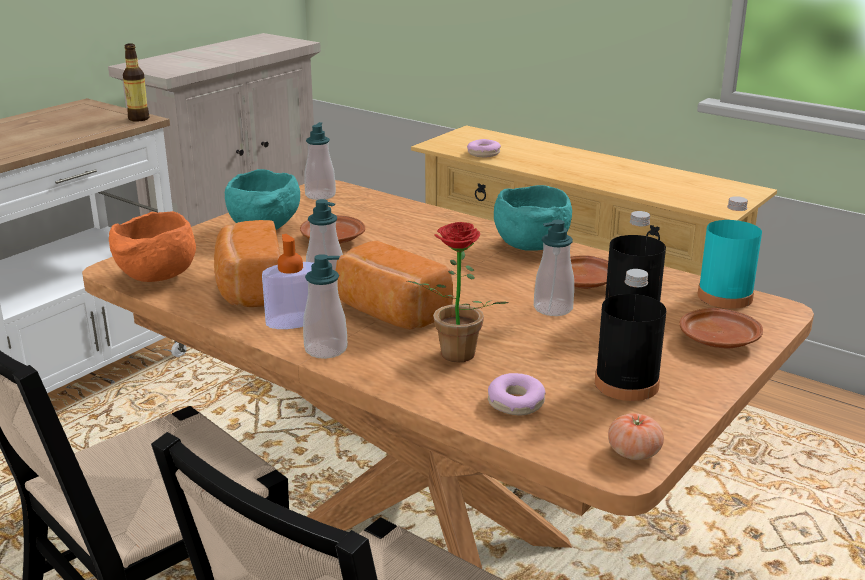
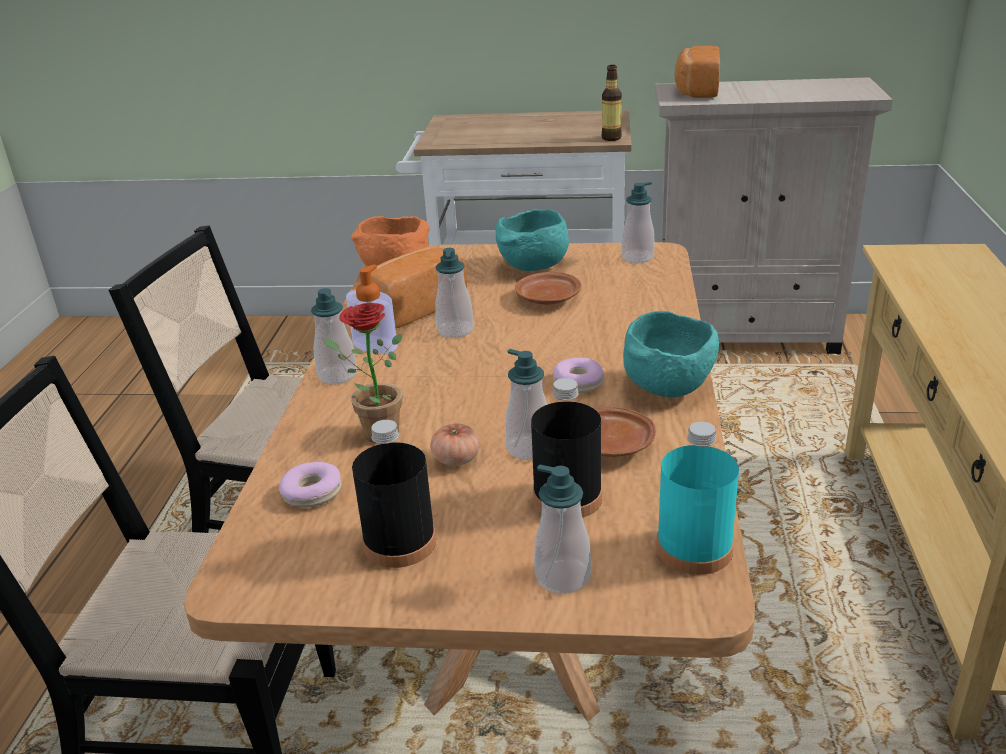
camera: 60 degrees right, 5 degrees up
(389, 313) = (429, 375): bread -> bread (695, 90)
(483, 154) = (916, 281): donut -> donut (578, 382)
(634, 453) = (262, 588): tomato -> tomato (456, 459)
(719, 340) = (562, 576): brown plate -> soap dispenser

